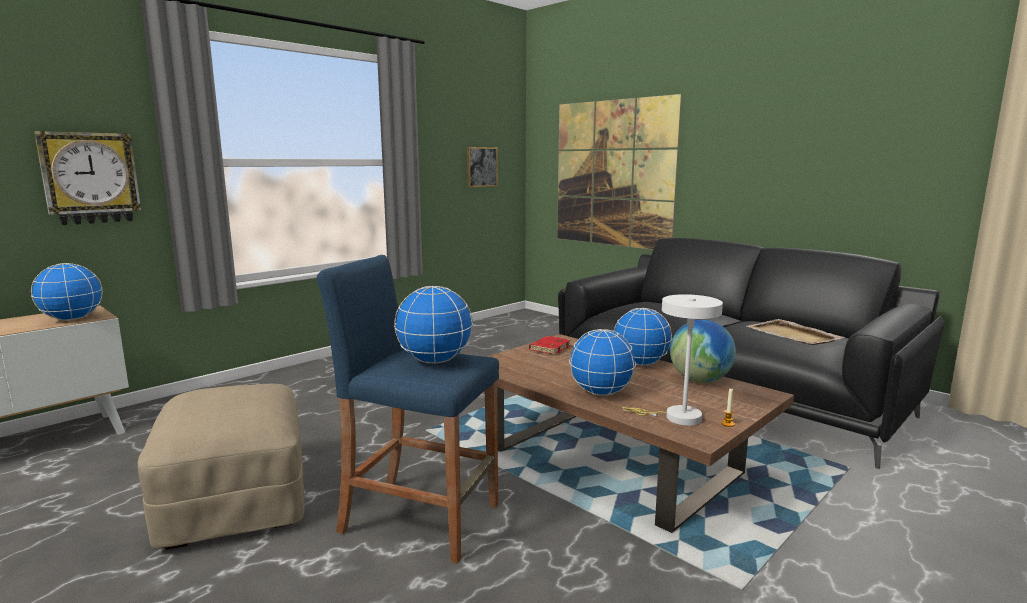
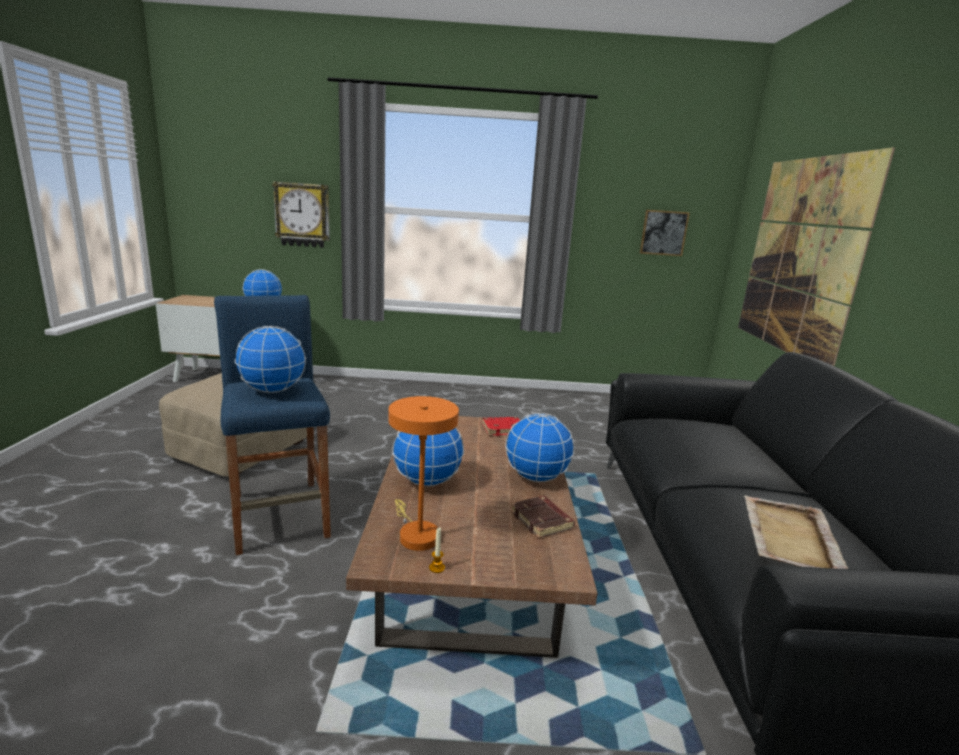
camera: 45 degrees right, 5 degrees up
(676, 417) = (416, 534): white table lamp -> orange table lamp
(700, 380) = (542, 520): globe -> brown book

